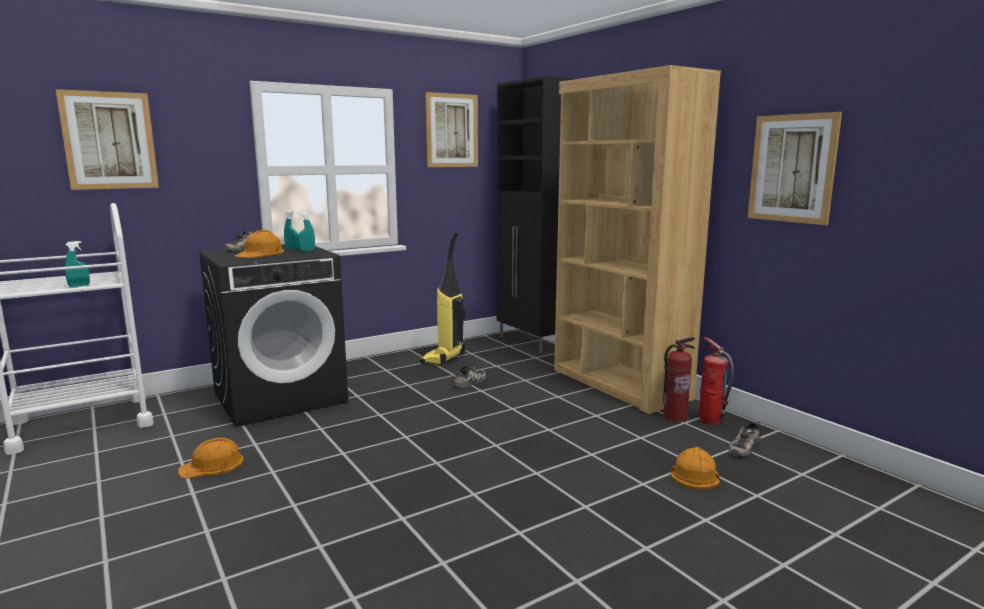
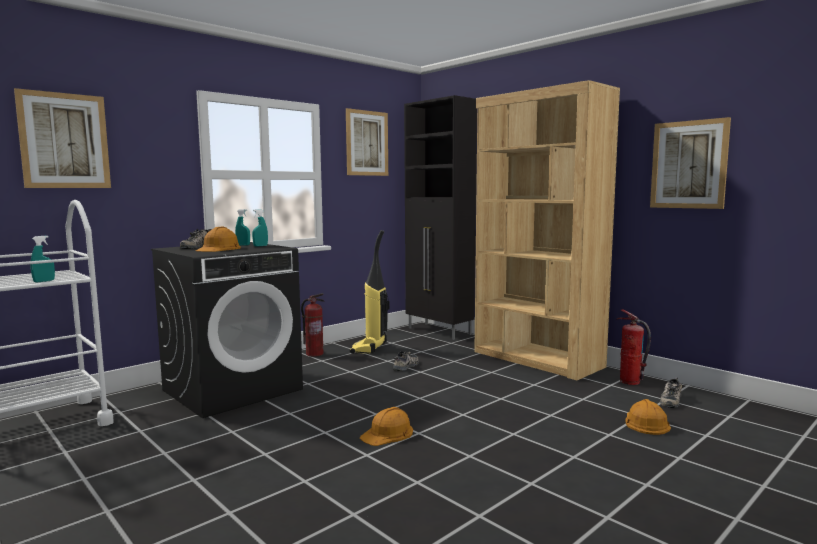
camera: 10 degrees left, 5 degrees down
(212, 465) = (199, 453): orange hard hat -> orange hard hat (388, 433)
(675, 417) = (600, 381): fire extinguisher -> fire extinguisher (314, 354)

